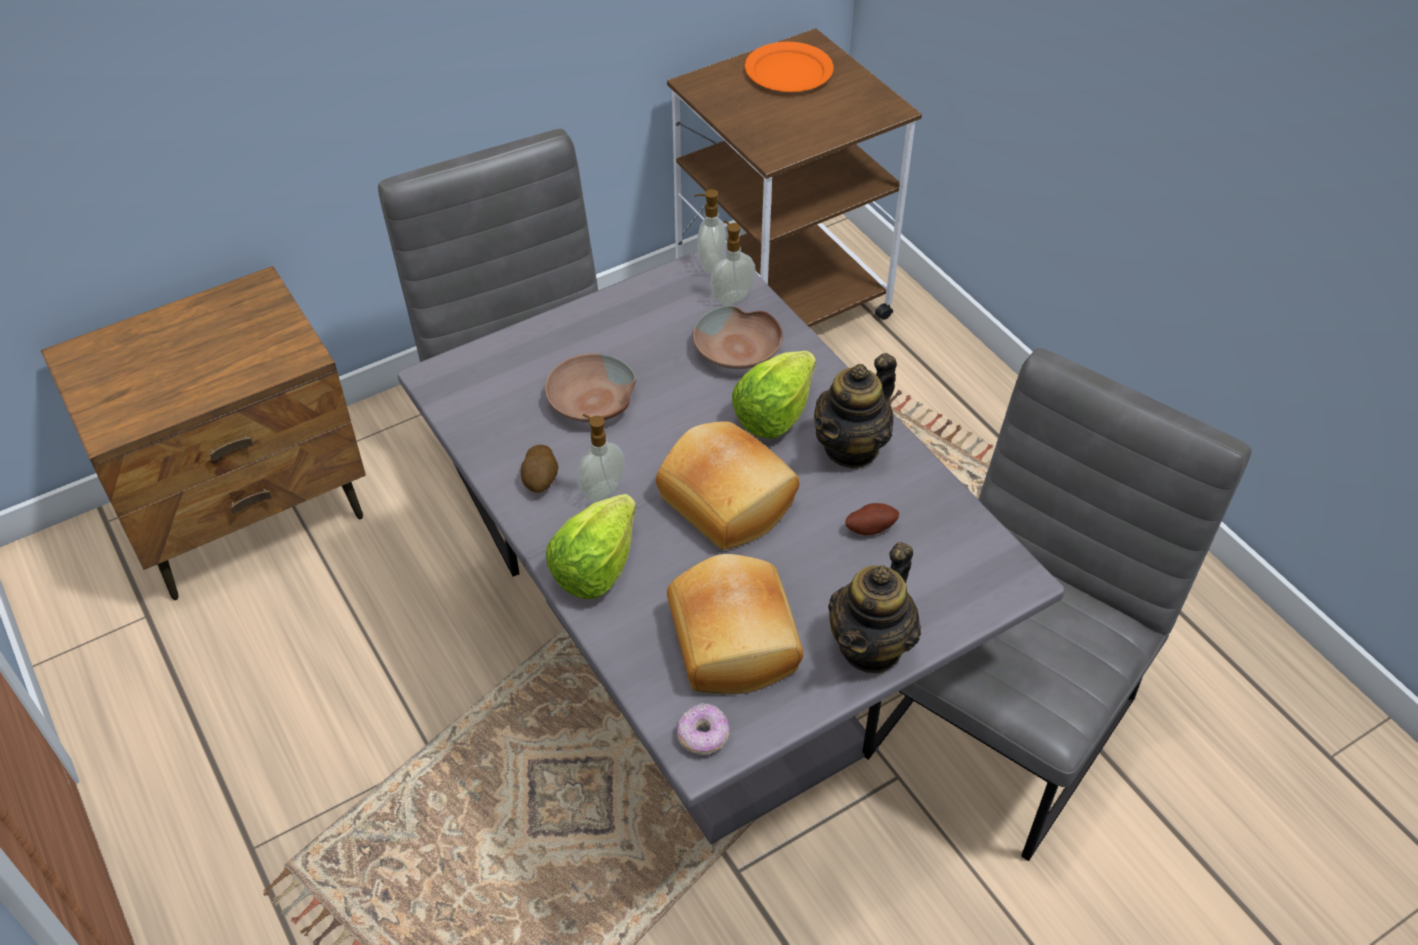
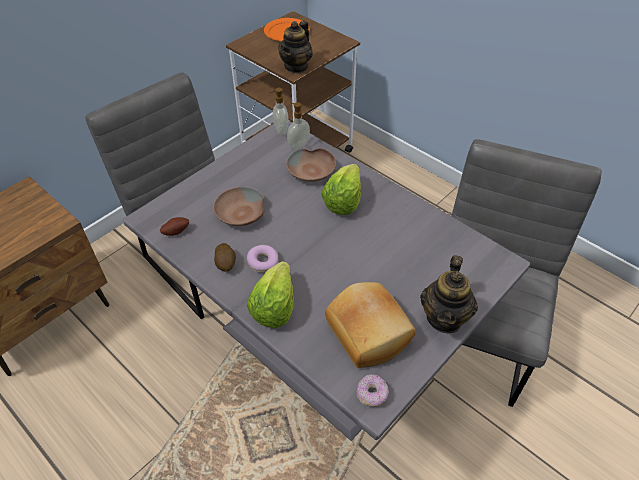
camera: 15 degrees left, 0 degrees up
(601, 490) = (263, 262): soap dispenser -> donut
(729, 499) = (336, 252): bread -> none
(852, 447) = (391, 210): teapot -> teapot (296, 66)
(870, 527) = (417, 251): potato -> potato (176, 231)

